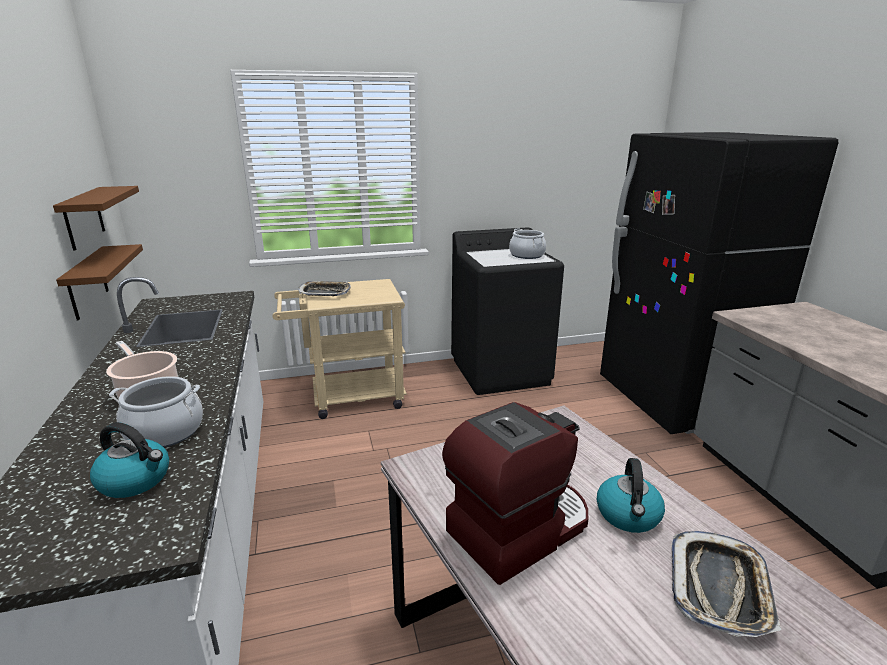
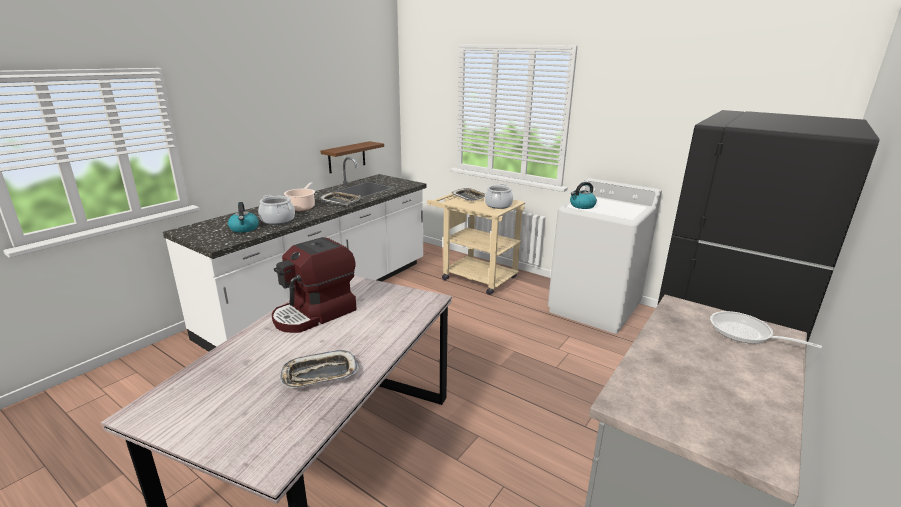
camera: 50 degrees right, 0 degrees up
(83, 217) = (358, 124): brown shelf -> none
(195, 356) = (340, 201): none -> tray
(501, 371) = (594, 308): black washing machine -> white washing machine
(518, 528) = (315, 314): coffee machine -> coffee machine turned 120 degrees clockwise
(527, 255) = (622, 210): cooking pot -> cooking pot (498, 205)
(628, 515) = (356, 338): kettle -> kettle (582, 206)
(802, 316) = (745, 333): none -> frying pan

